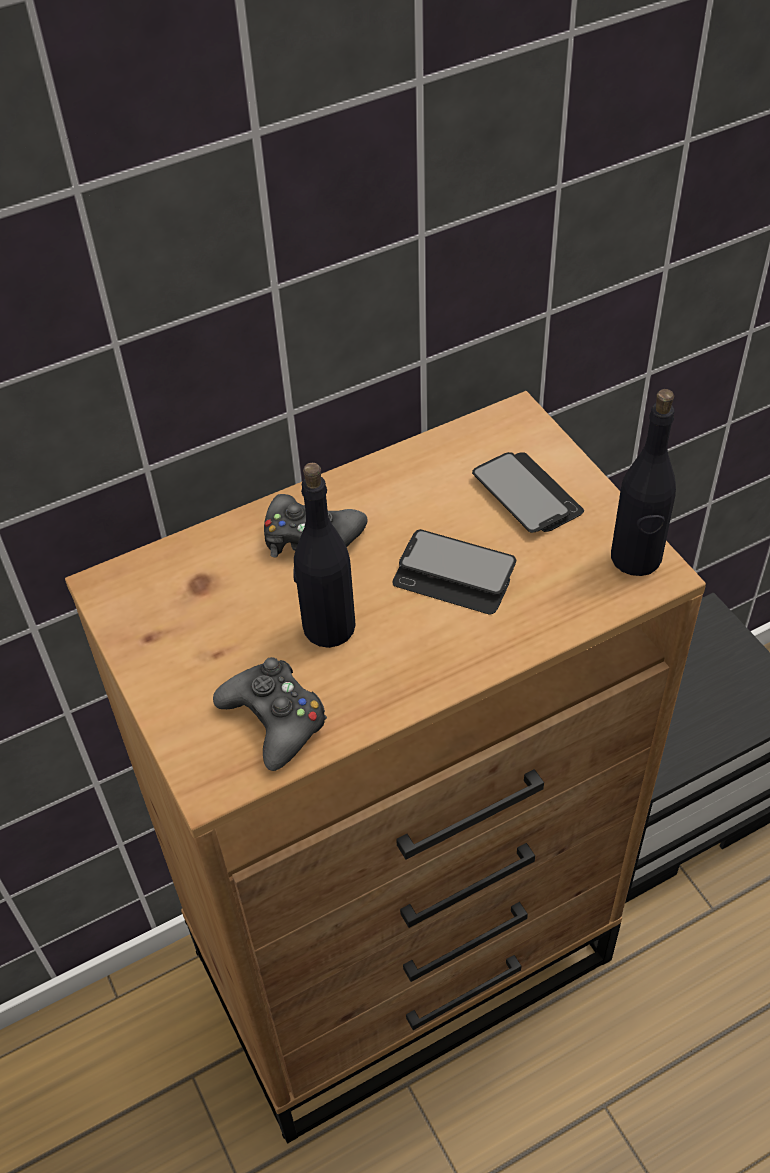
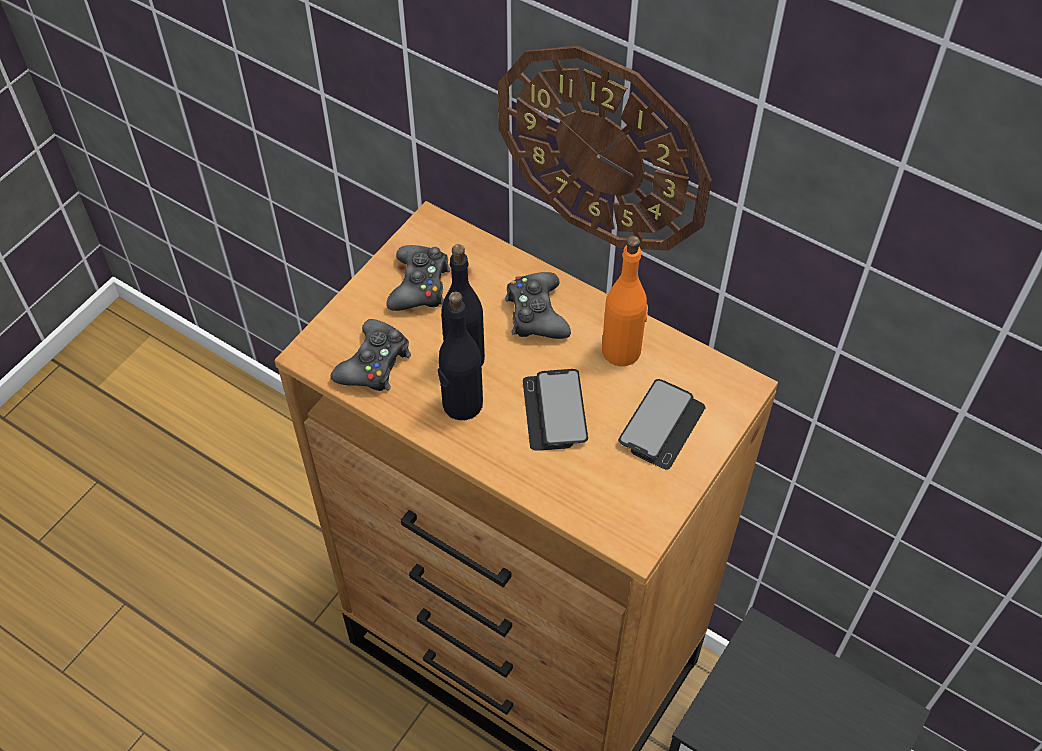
camera: 60 degrees right, 5 degrees up
(190, 630) = (419, 285): none -> black game controller
(263, 299) = (603, 150): none -> wall clock
(411, 488) = (622, 350): none -> orange bottle
(636, 558) = (640, 521): black bottle -> black bottle (462, 404)

